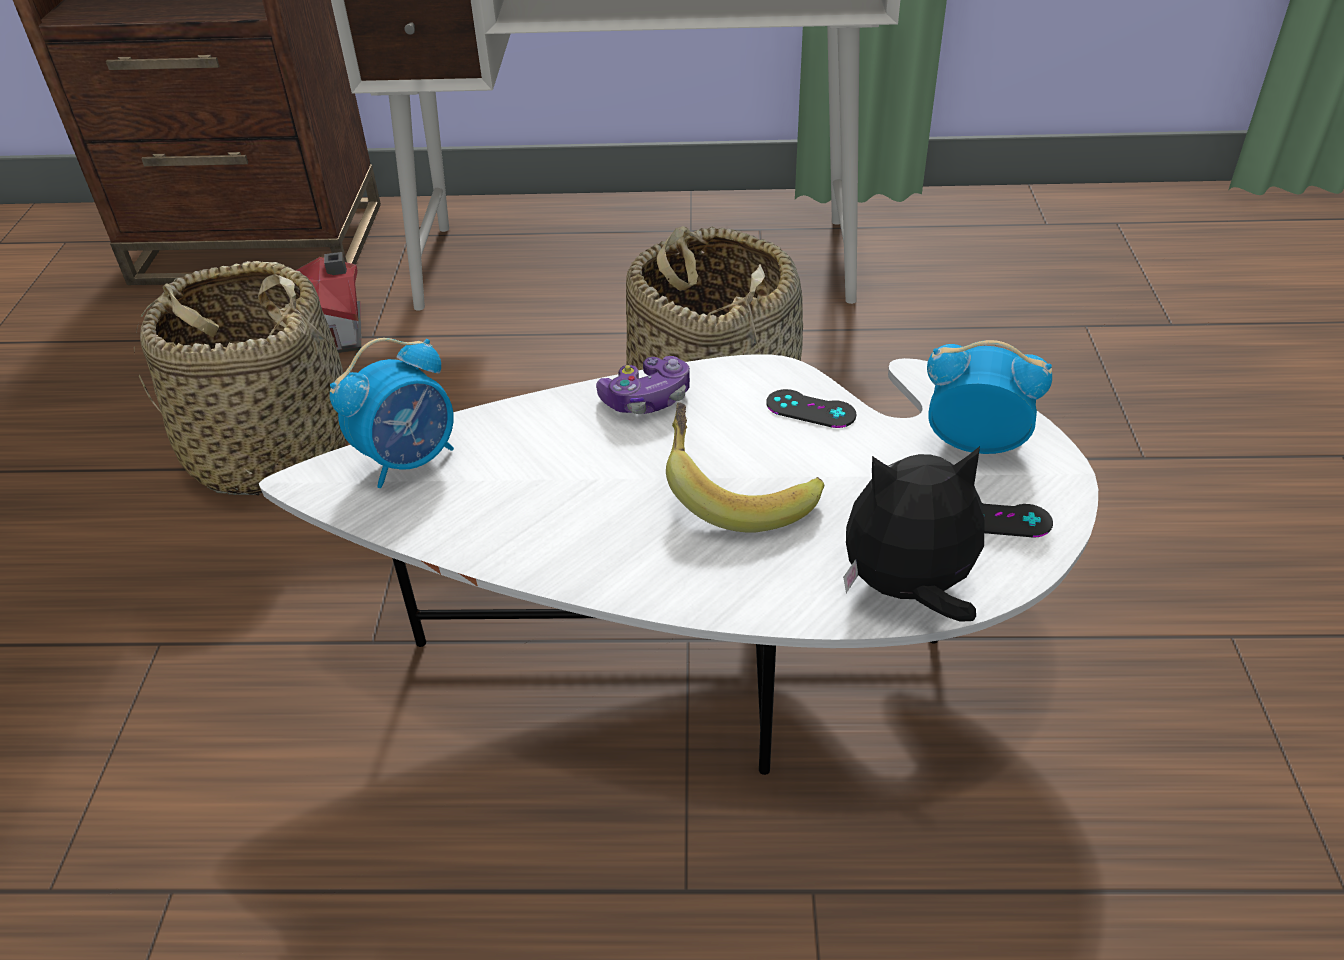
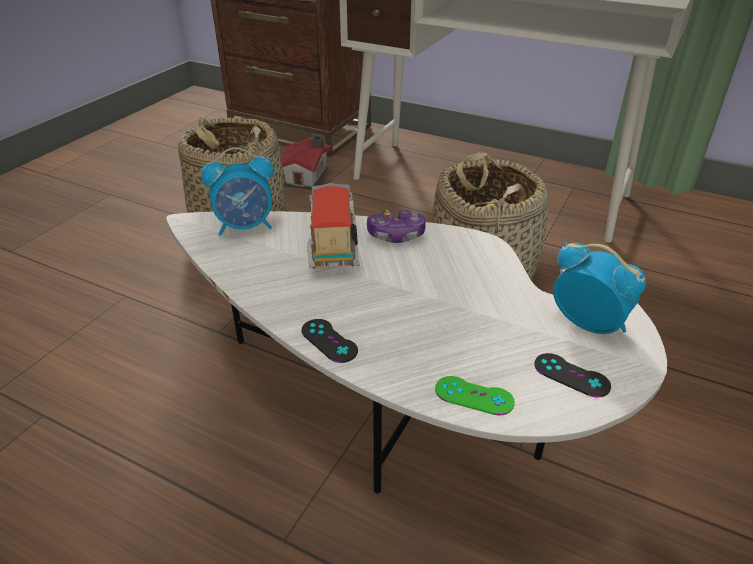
camera: 25 degrees right, 5 degrees down
(575, 449) = (334, 248): none -> toy truck
(737, 492) = (408, 301): banana -> none
(810, 409) = (491, 270): black game controller -> black game controller (329, 341)
(909, 590) = (474, 396): plush toy -> green game controller

